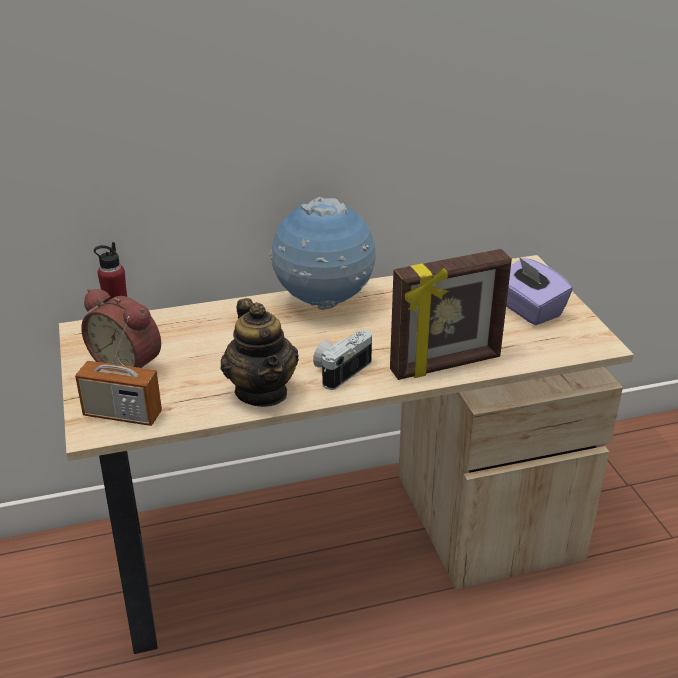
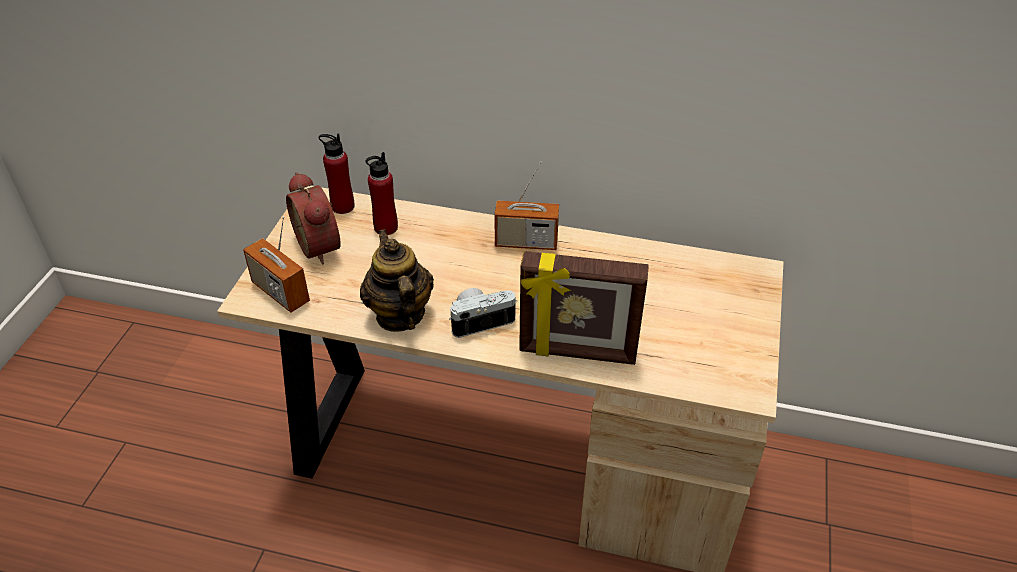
camera: 30 degrees right, 10 degrees up
(180, 331) = (385, 227): none -> red bottle
(262, 392) = (399, 315): teapot -> teapot turned 150 degrees clockwise
(323, 303) = (526, 242): globe -> radio
(528, 309) = (712, 322): purple tissue box -> none

